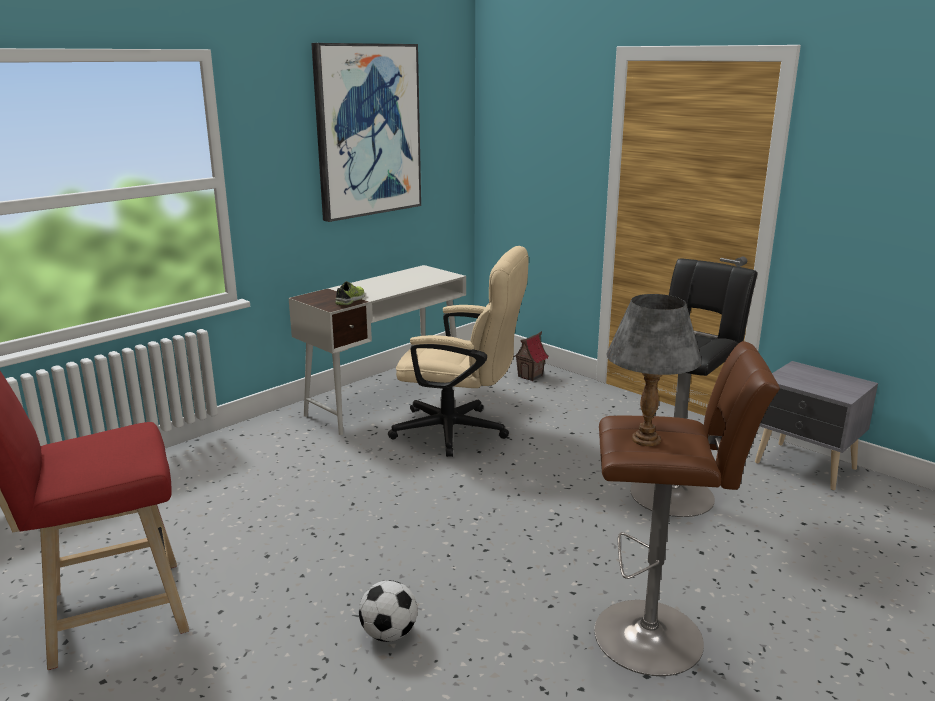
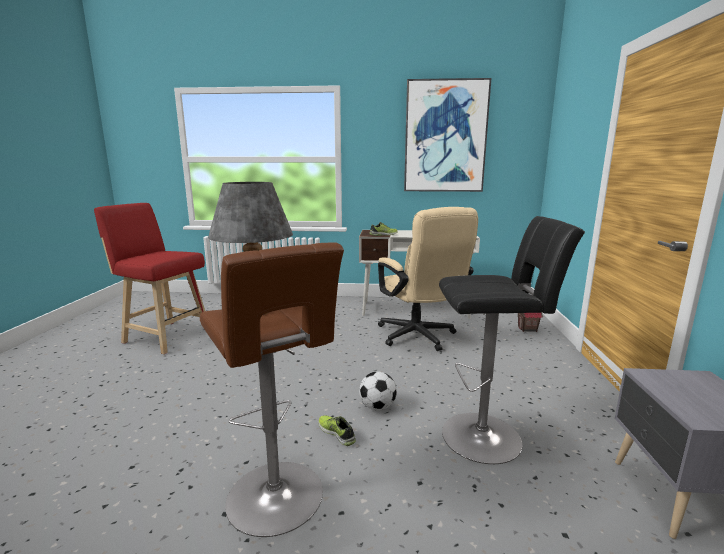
camera: 50 degrees right, 5 degrees down
(389, 634) = (198, 398): football -> football (377, 407)
(586, 562) = (337, 433): none -> shoe

